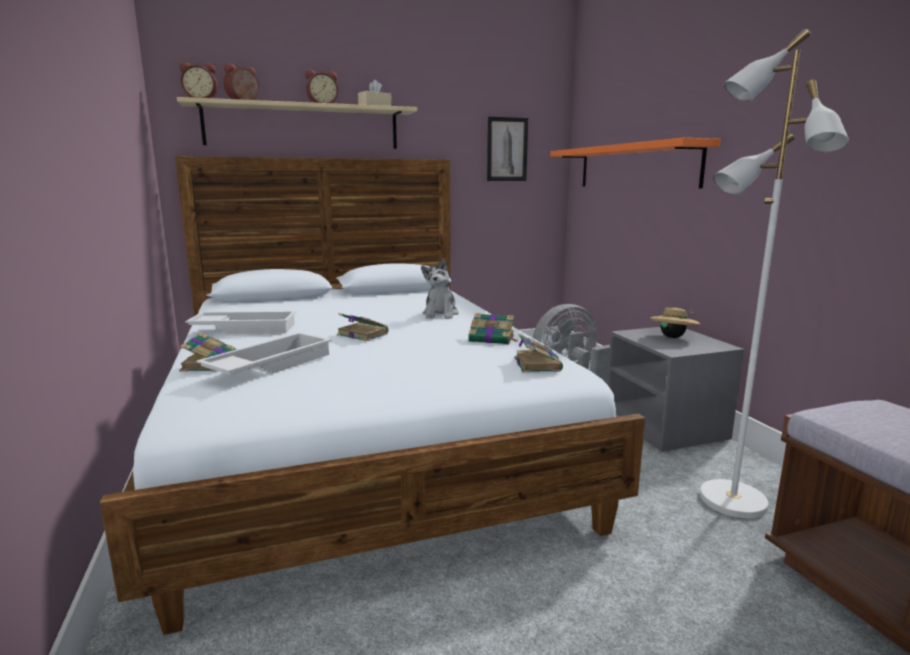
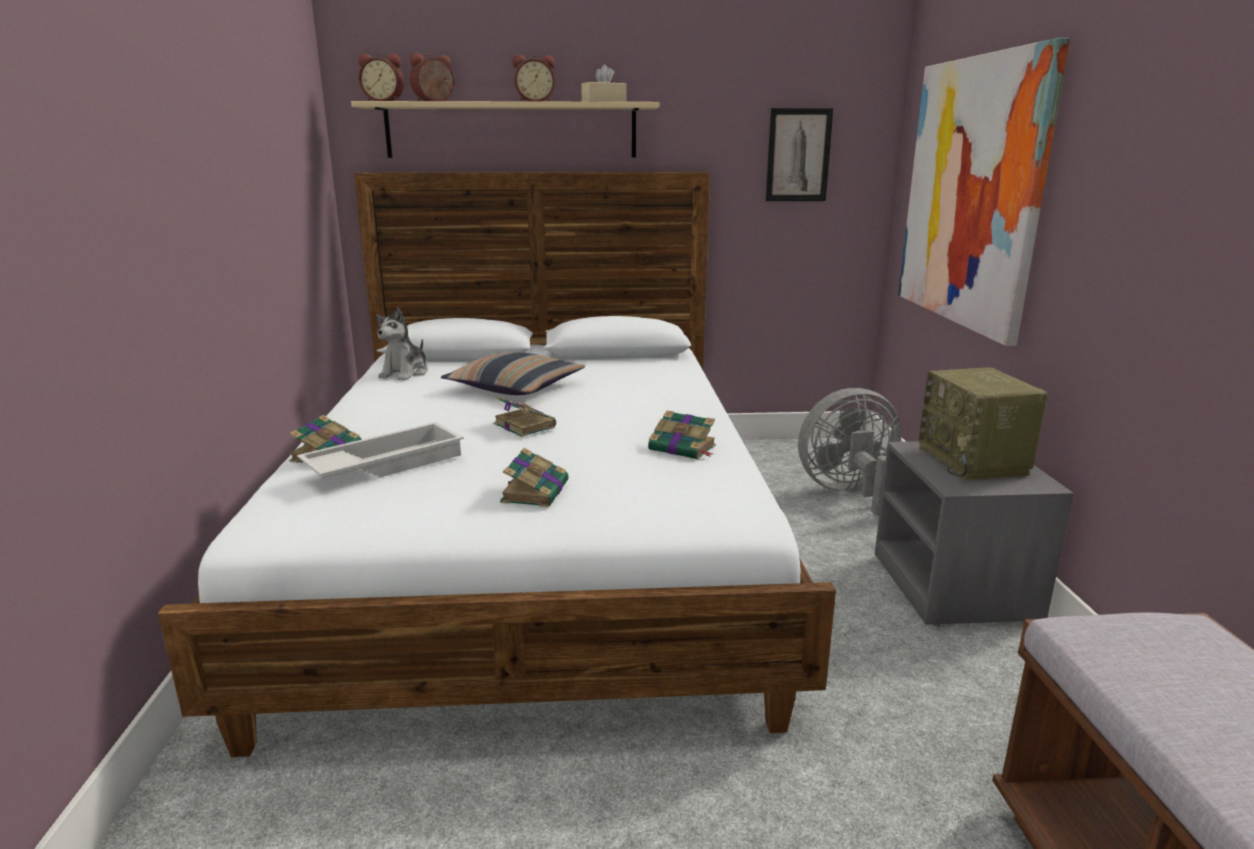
camera: 15 degrees right, 5 degrees up
(245, 328) = (397, 403): white tray -> none
(334, 313) = (515, 387): none -> pillow
(440, 314) = (646, 399): plush toy -> plush toy (405, 373)
(537, 364) = (710, 496): book -> book (535, 491)
(635, 166) = (971, 192): orange shelf -> picture
(673, 337) = (974, 462): beige hat -> radio
(731, 501) = (988, 715): white floor lamp -> none

